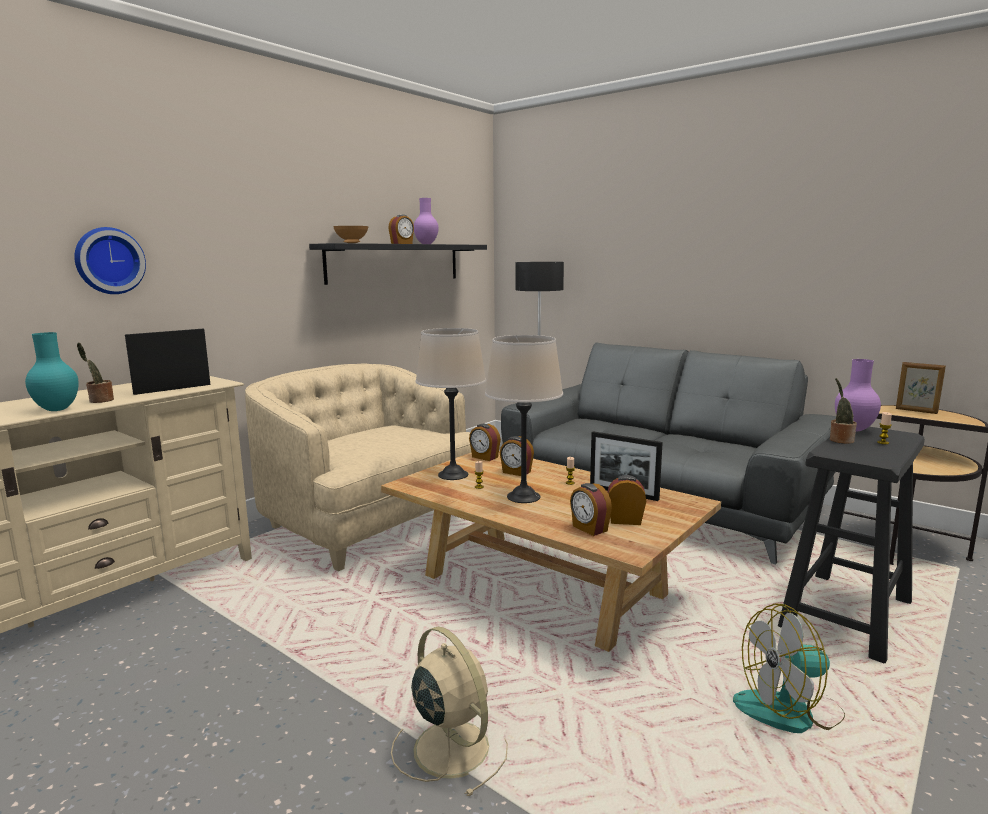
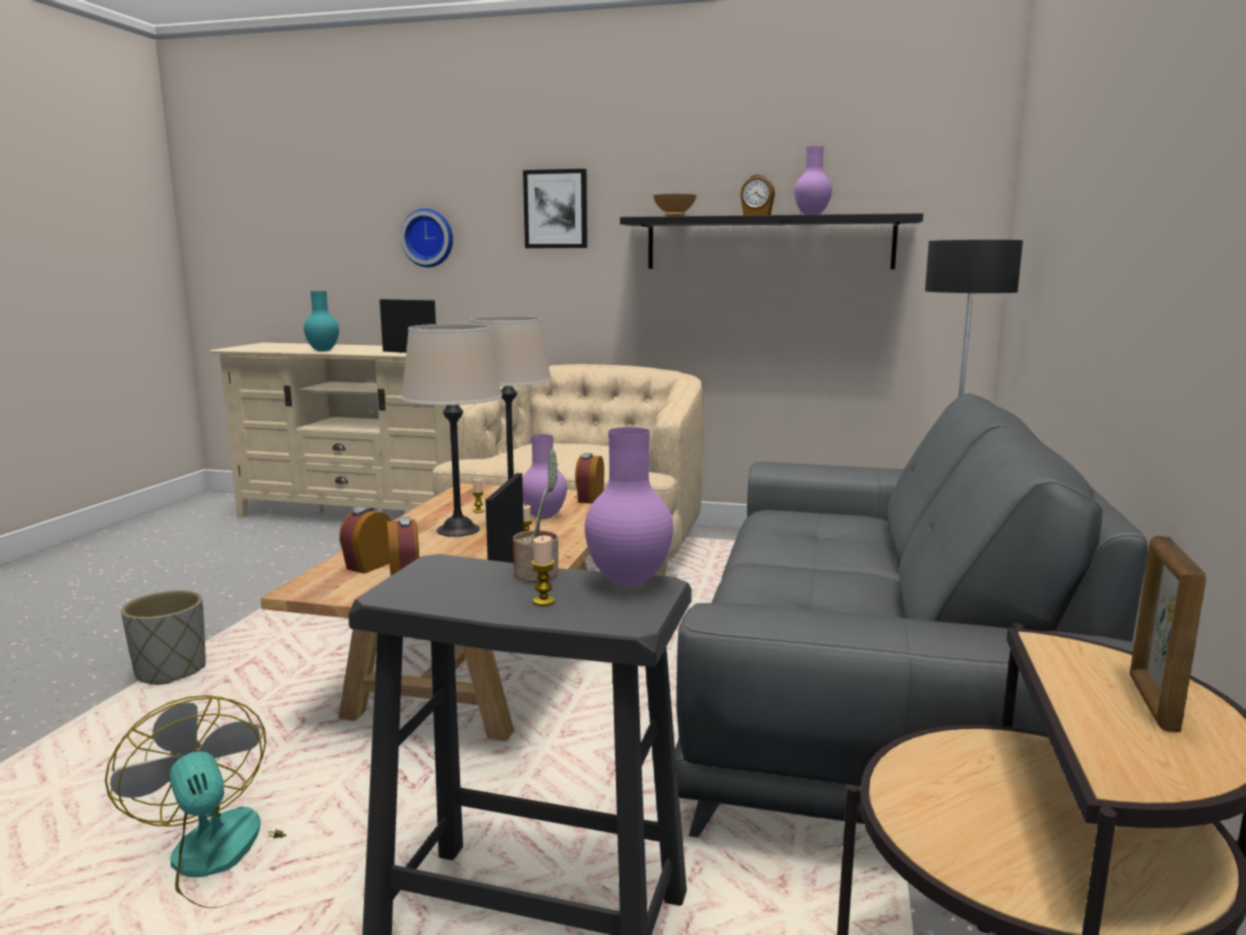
camera: 65 degrees right, 0 degrees up
(99, 400) = (357, 351): potted plant -> none
(246, 233) = (556, 209): none -> picture
(449, 746) = (171, 671): beige fan -> grey planter
(516, 472) = (544, 517): alarm clock -> purple vase

